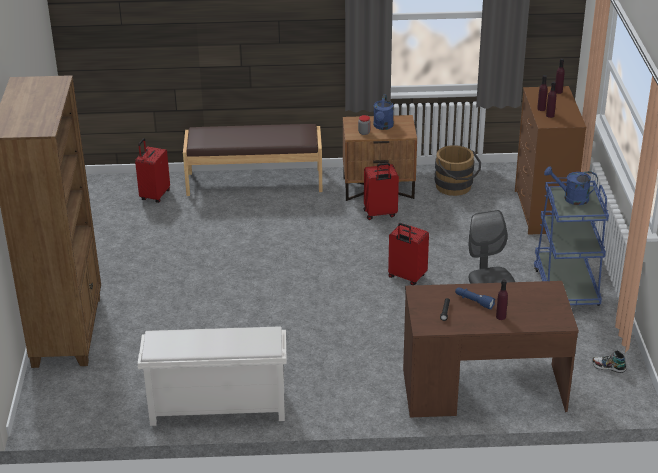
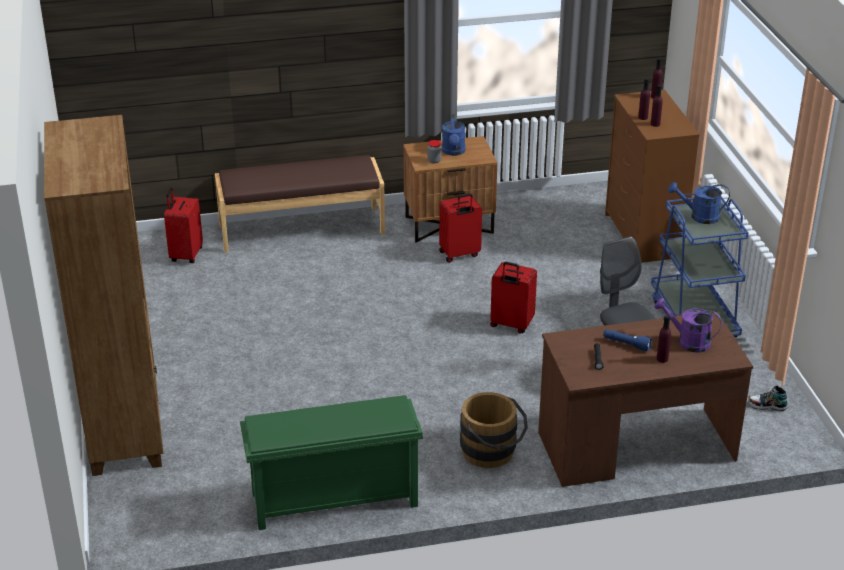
camera: 10 degrees left, 0 degrees up
(216, 408) = (333, 501): white shoe rack -> green shoe rack
(456, 188) = (538, 217): brown bucket -> brown bucket (492, 453)
(527, 304) = (687, 341): none -> purple watering can

